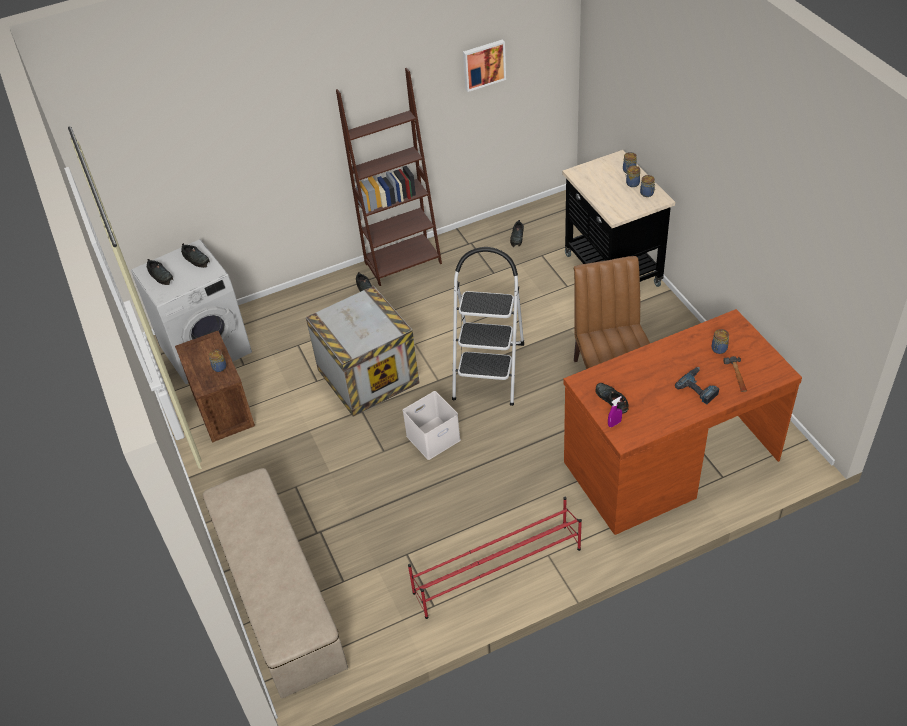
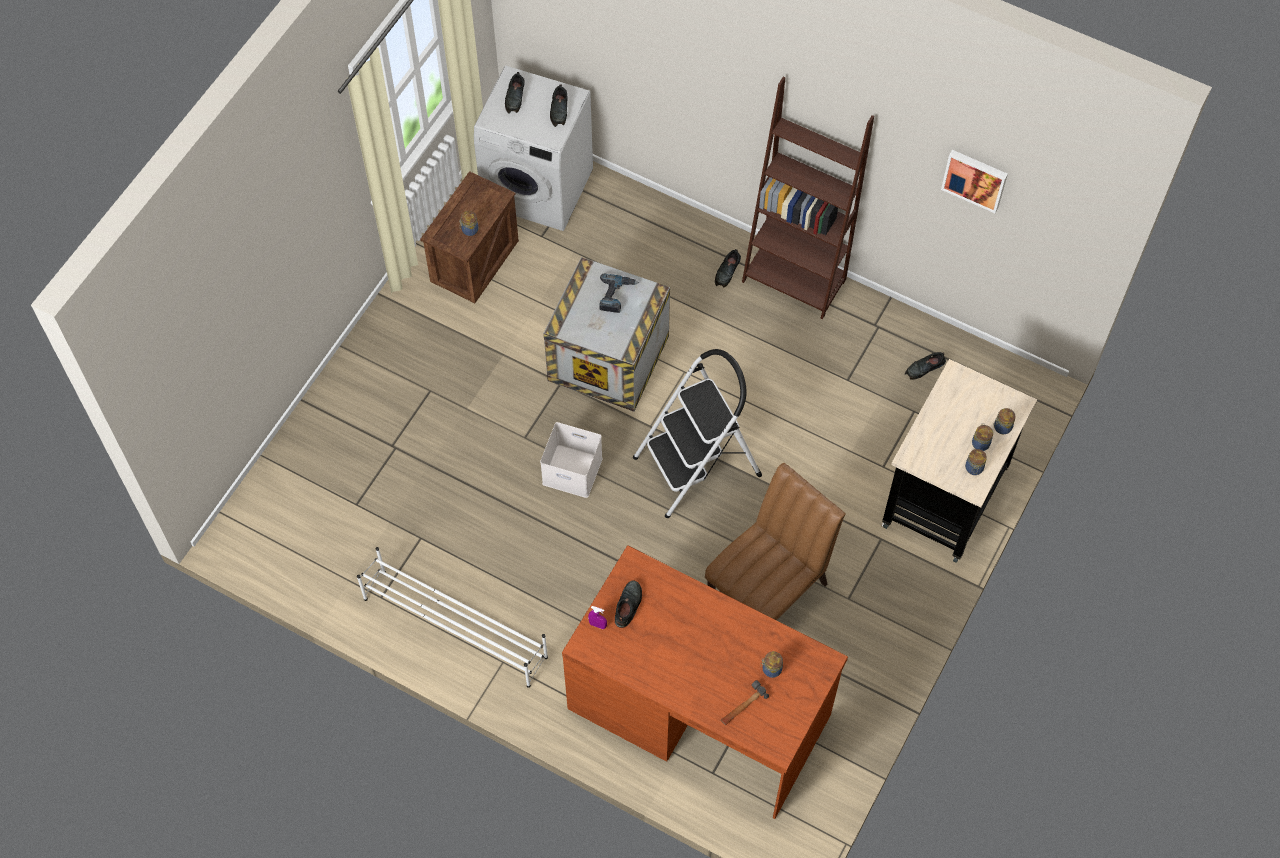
camera: 50 degrees right, 15 degrees up
(277, 593) = (309, 459): beige bench -> none
(496, 570) = (454, 627): red shoe rack -> white shoe rack
(699, 388) = (701, 678): power drill -> power drill (616, 295)

